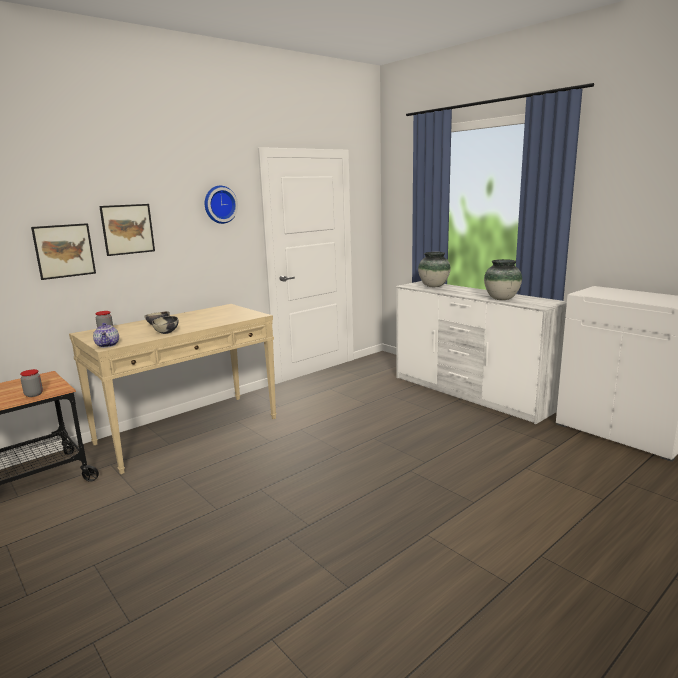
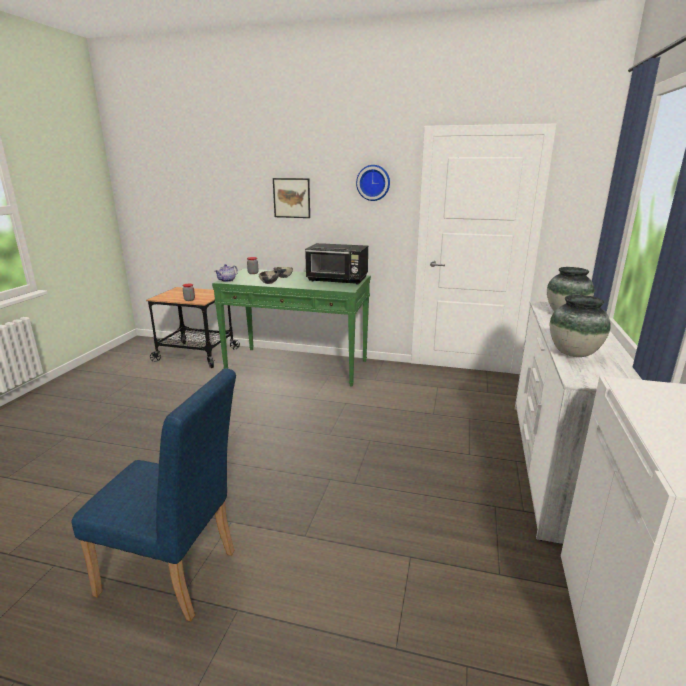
camera: 55 degrees right, 5 degrees up
(64, 251) = (248, 209): picture -> none
(188, 430) = (297, 366): beige console table -> green console table
(221, 313) = (338, 280): none -> black microwave
(480, 582) = (176, 575): none -> blue chair

